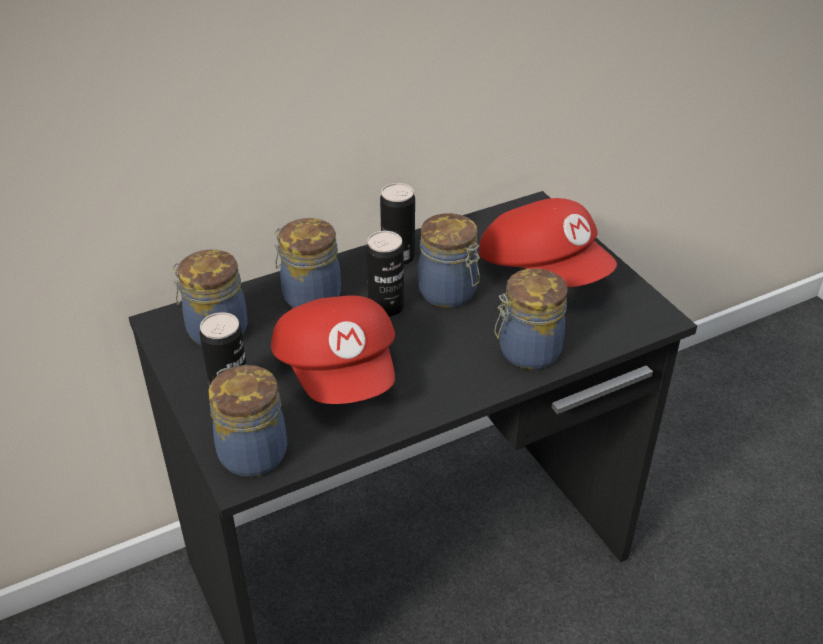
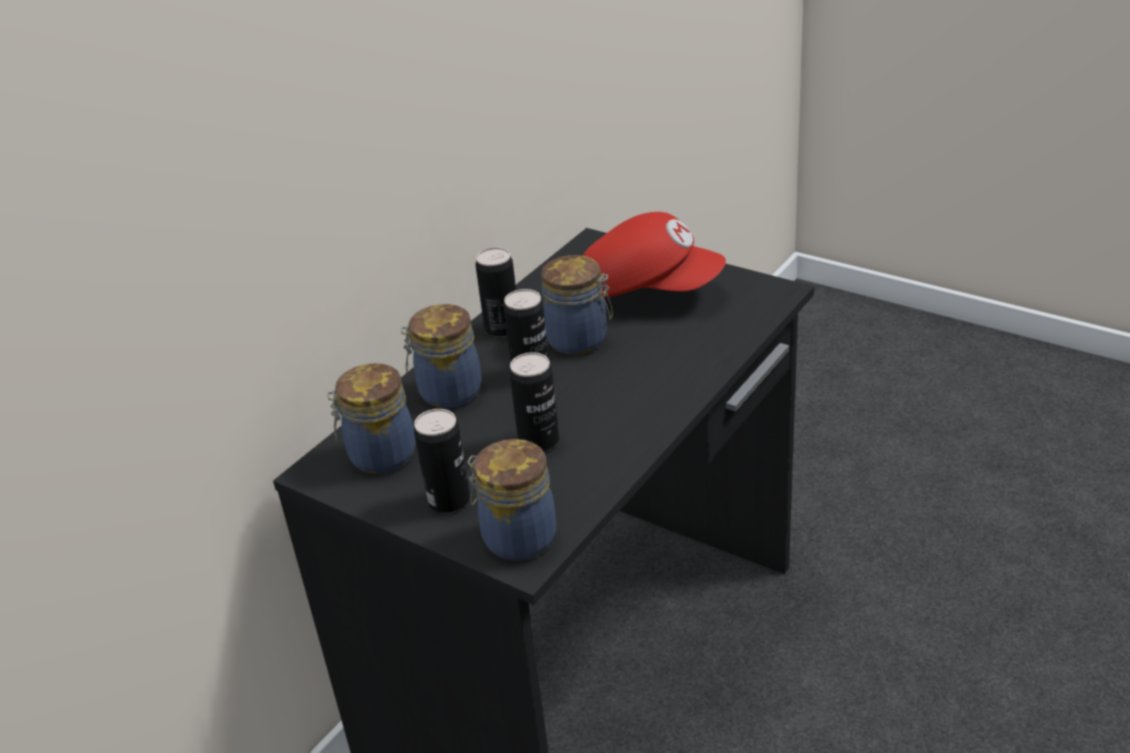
camera: 25 degrees left, 5 degrees down
(340, 372) = (538, 441): red cap -> can
(526, 352) = (692, 360): jar -> none

